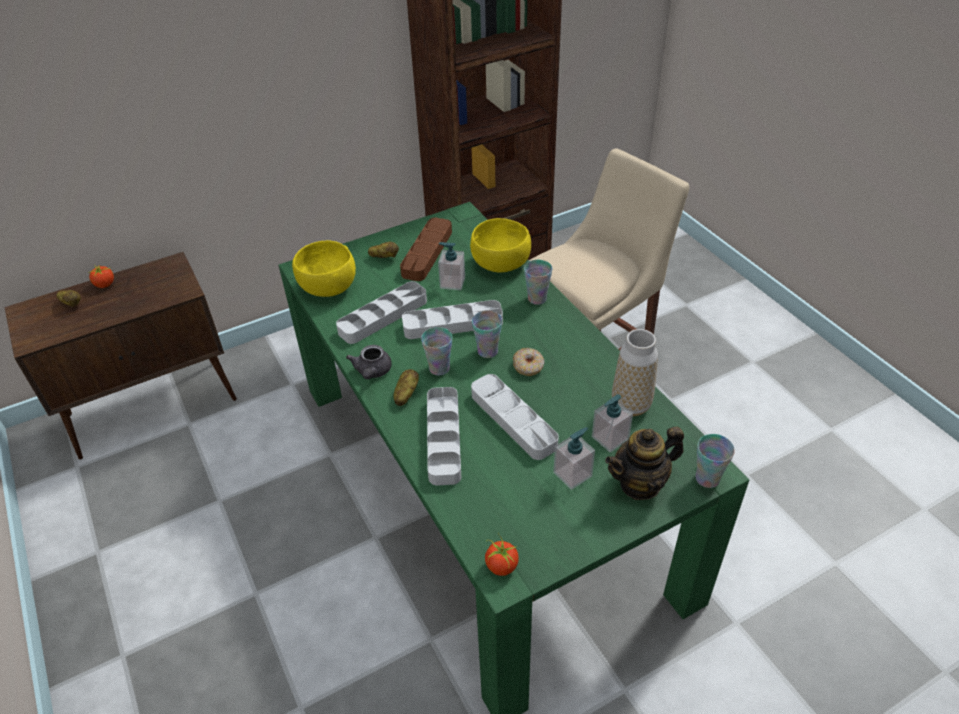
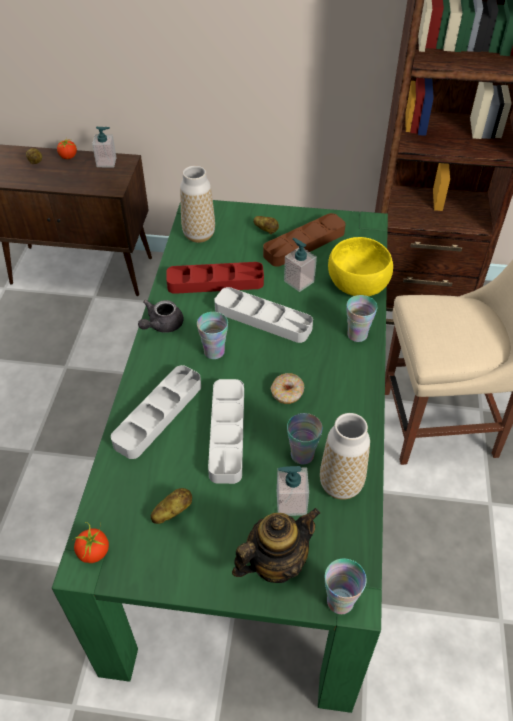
camera: 35 degrees right, 5 degrees up
(328, 287) = (199, 235): yellow bowl -> vase
(383, 316) = (215, 282): grey tray -> red tray
(406, 394) = (167, 359): potato -> potato (172, 512)
(487, 351) = (267, 359): cup -> cup (302, 455)
(572, 474) = (227, 513): soap dispenser -> soap dispenser (106, 162)
(640, 484) = (275, 562): teapot -> teapot turned 135 degrees clockwise

